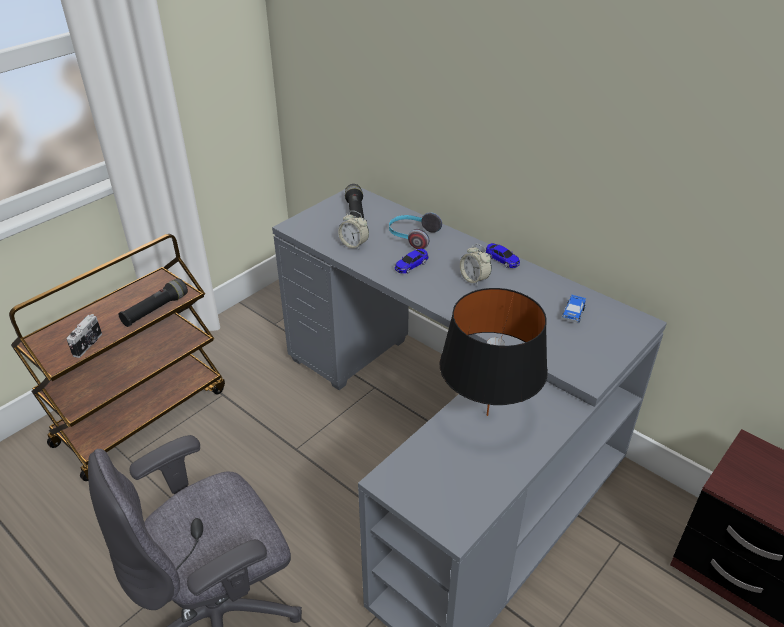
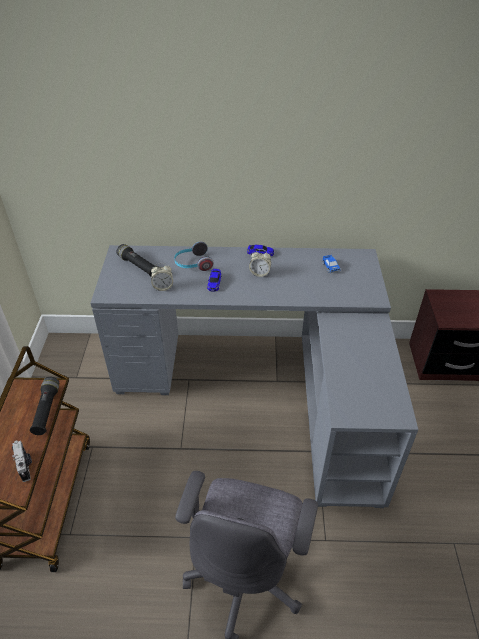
camera: 40 degrees left, 5 degrees up
(487, 415) = (348, 348): black table lamp -> none

